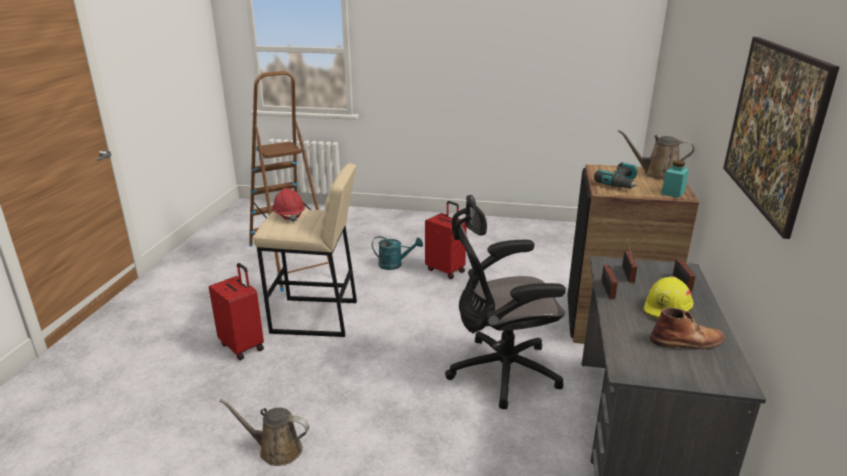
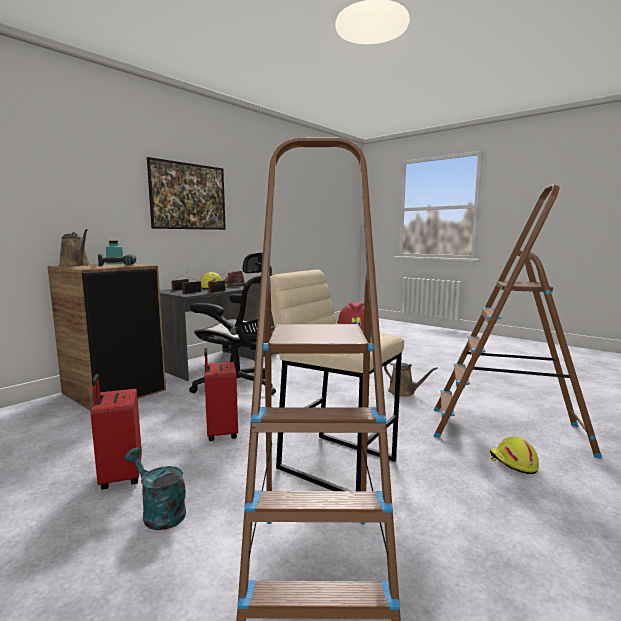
camera: 150 degrees left, 15 degrees down
(148, 405) = (506, 431): none -> brown step ladder
(165, 361) = (513, 463): none -> yellow hard hat
(243, 346) = (426, 455): red suitcase -> red suitcase (221, 433)

